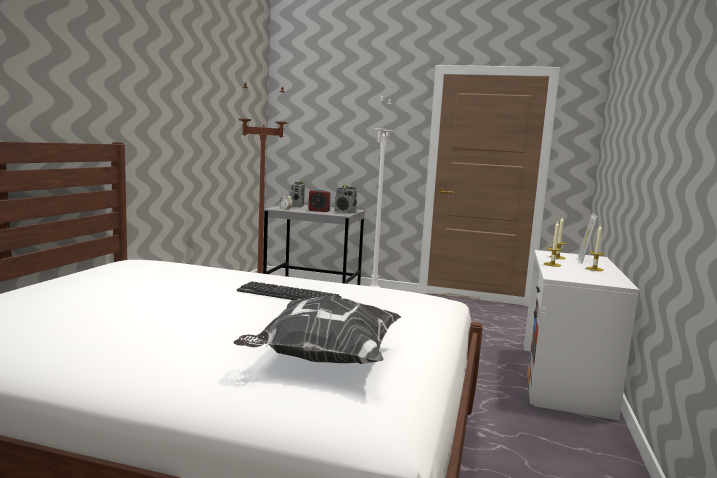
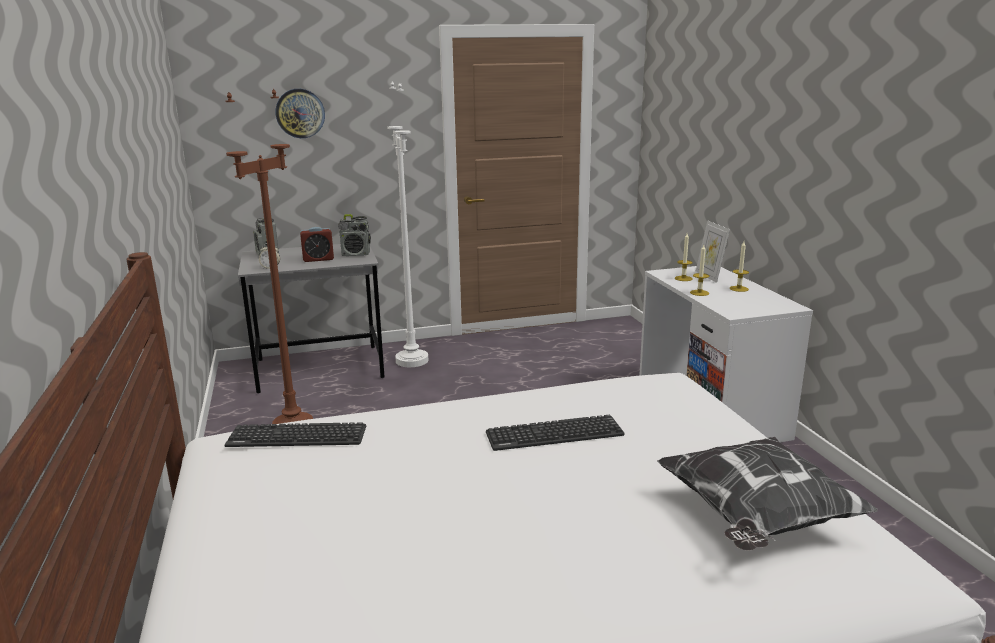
camera: 30 degrees left, 10 degrees up
(158, 264) = (297, 437): none -> keyboard
(336, 119) = (300, 113): none -> wall clock

